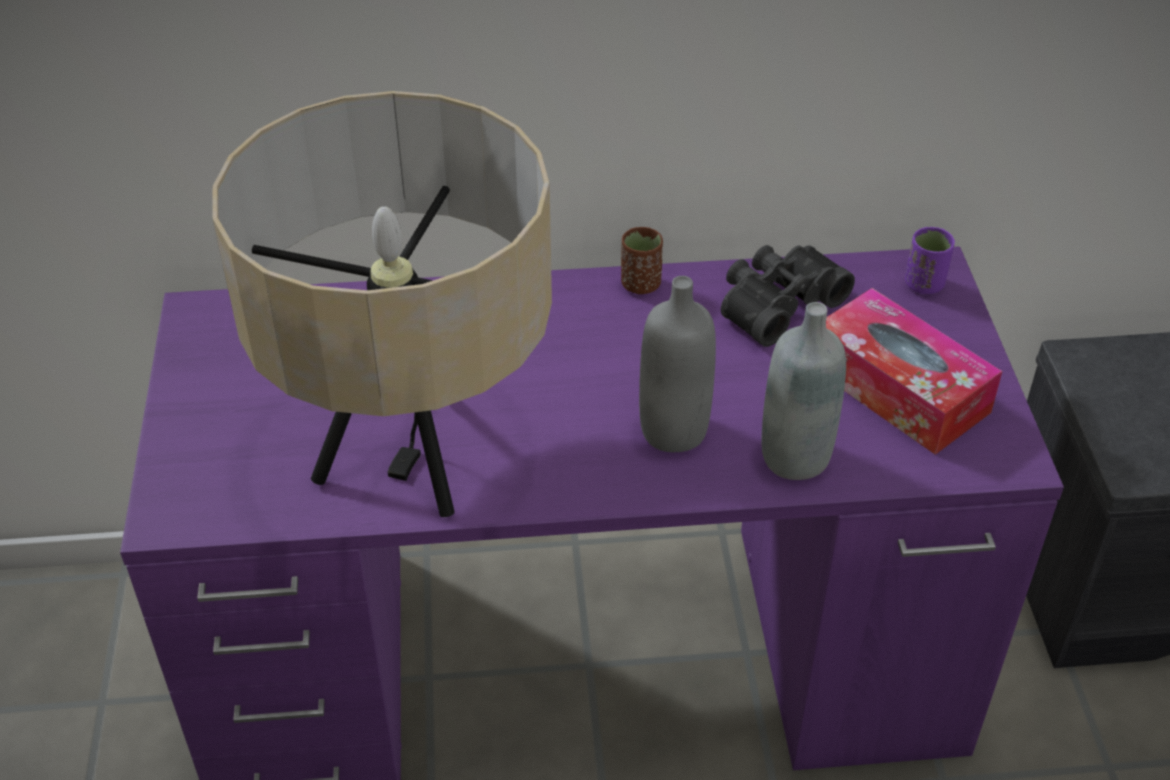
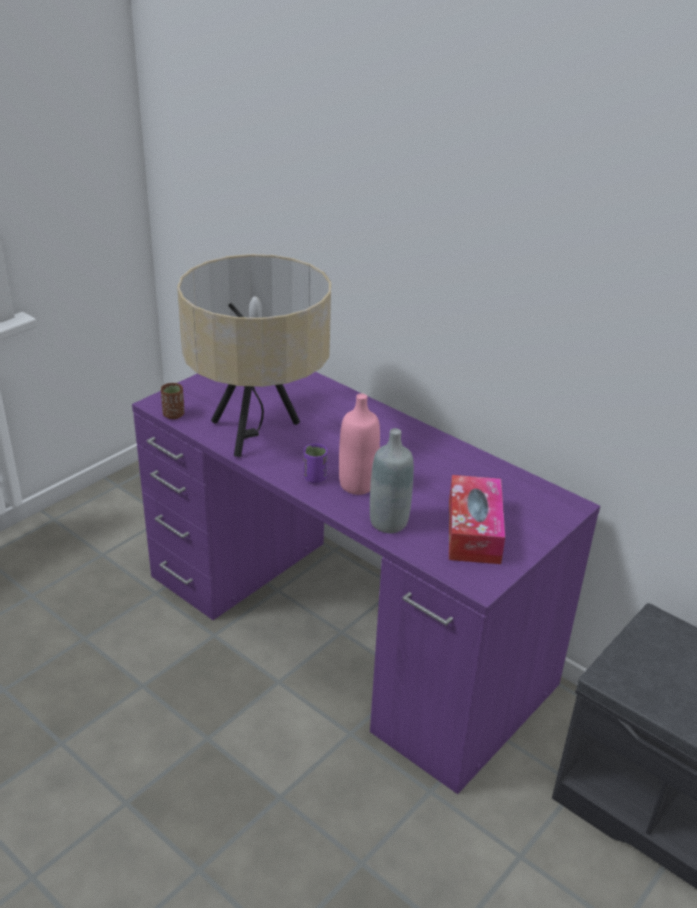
camera: 45 degrees right, 10 degrees down
(640, 284) = (428, 435): brown cup -> brown cup (173, 415)
(673, 430) = (357, 485): grey bottle -> pink bottle
(776, 303) = (474, 473): black binoculars -> none
(924, 284) = (554, 507): purple cup -> purple cup (315, 478)

